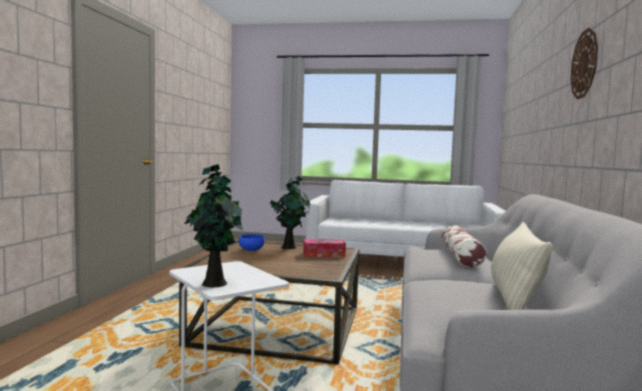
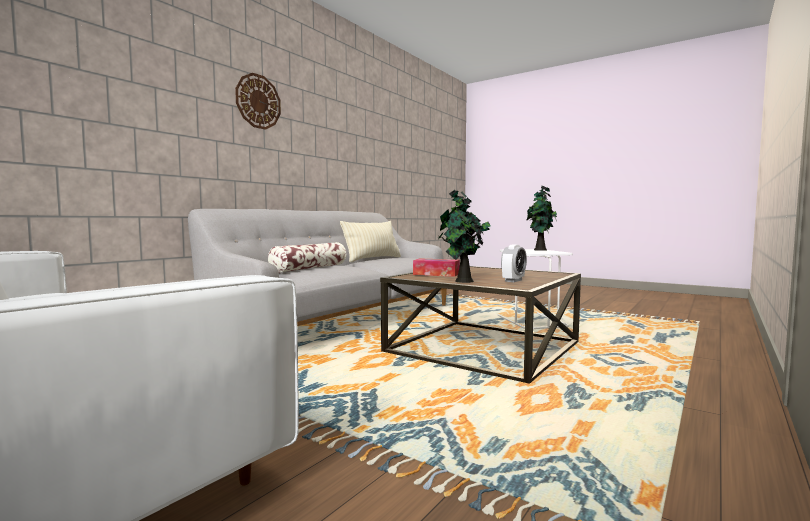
camera: 155 degrees left, 0 degrees up
(251, 250) = (513, 280): blue bowl -> alarm clock

